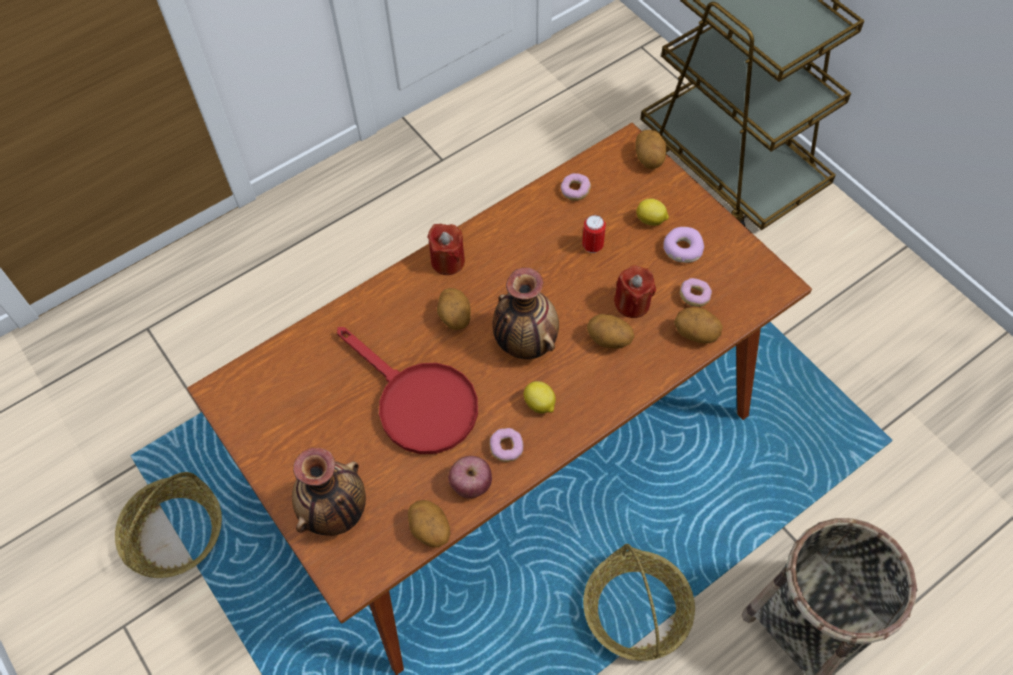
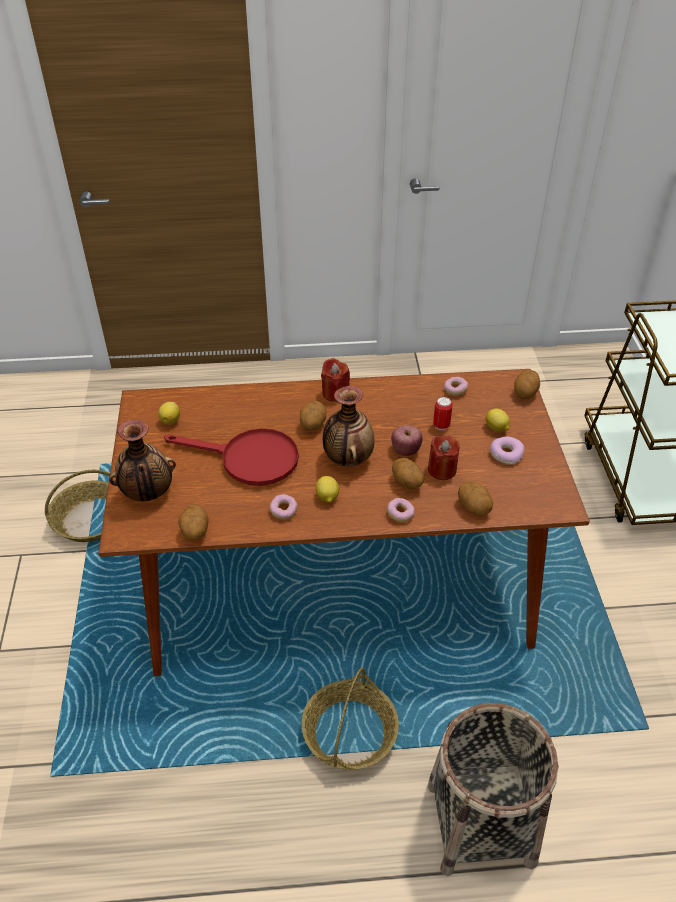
camera: 30 degrees right, 15 degrees down
(283, 399) = (171, 420): none -> lemon
(417, 402) = (249, 459): red frying pan -> red frying pan turned 60 degrees counterclockwise
(471, 485) = (242, 520): apple -> apple (405, 450)
(694, 296) = (491, 485): donut -> donut (400, 514)

